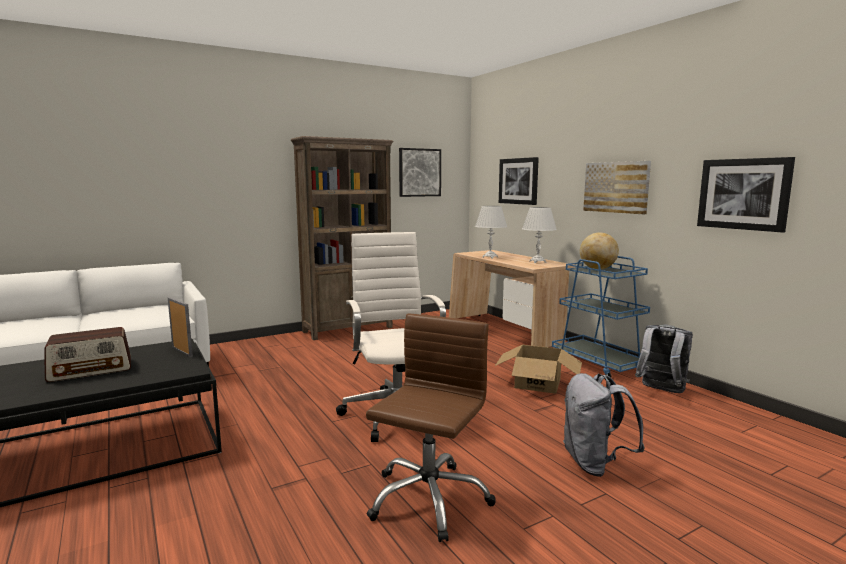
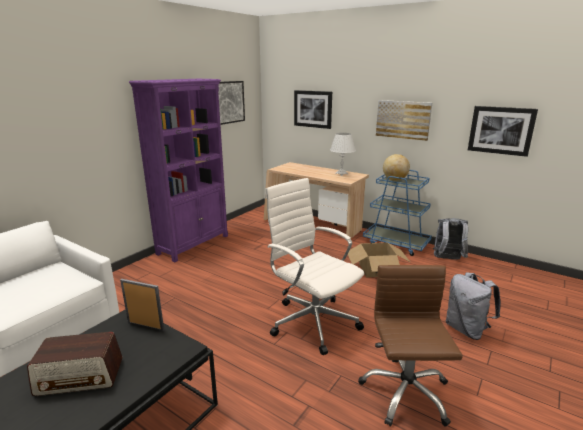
camera: 25 degrees left, 10 degrees up
(91, 370) = (80, 377): radio -> radio turned 45 degrees clockwise
(348, 329) = (194, 244): brown bookcase -> purple bookcase
(490, 257) = (302, 172): white table lamp -> none

